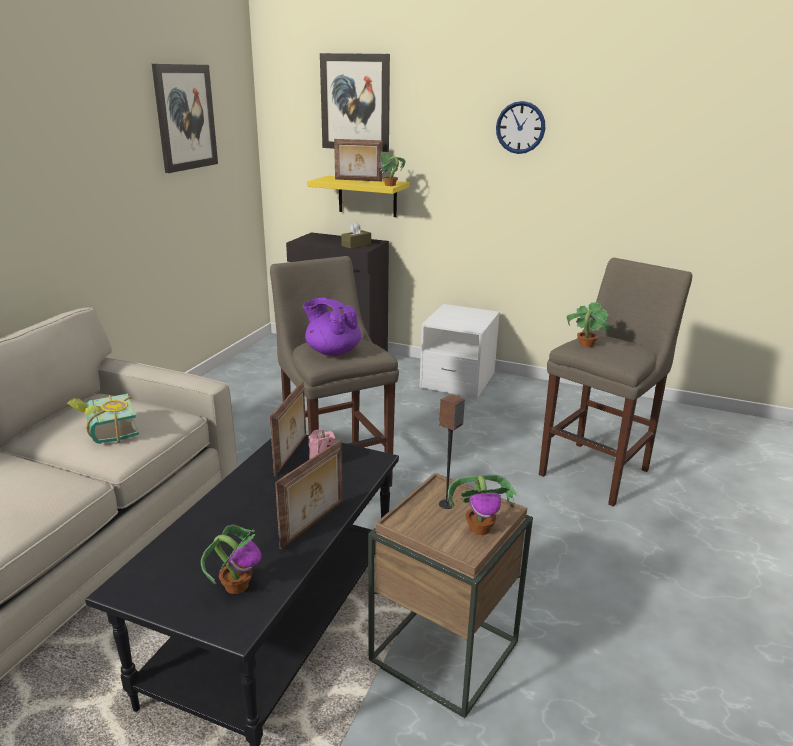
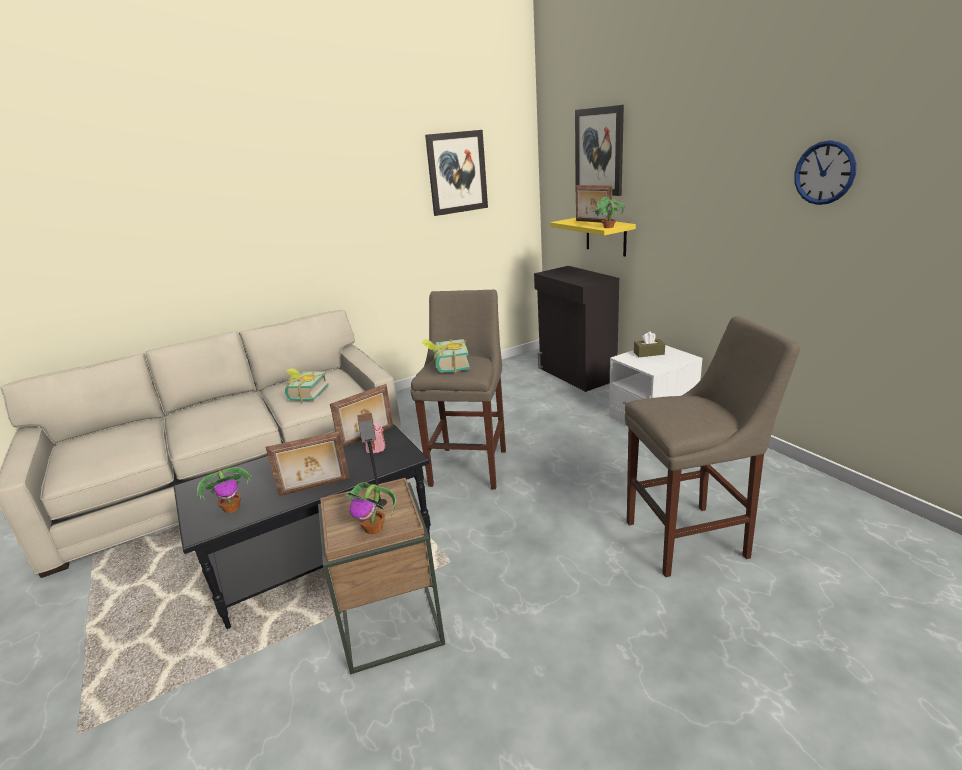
camera: 40 degrees right, 0 degrees up
(332, 351) = (447, 366): purple teapot -> book
(356, 245) = (584, 279): brown tissue box -> brown tissue box (649, 353)
(520, 127) = (727, 170): wall clock -> wall clock (824, 173)
(585, 344) = (663, 403): potted plant -> none

